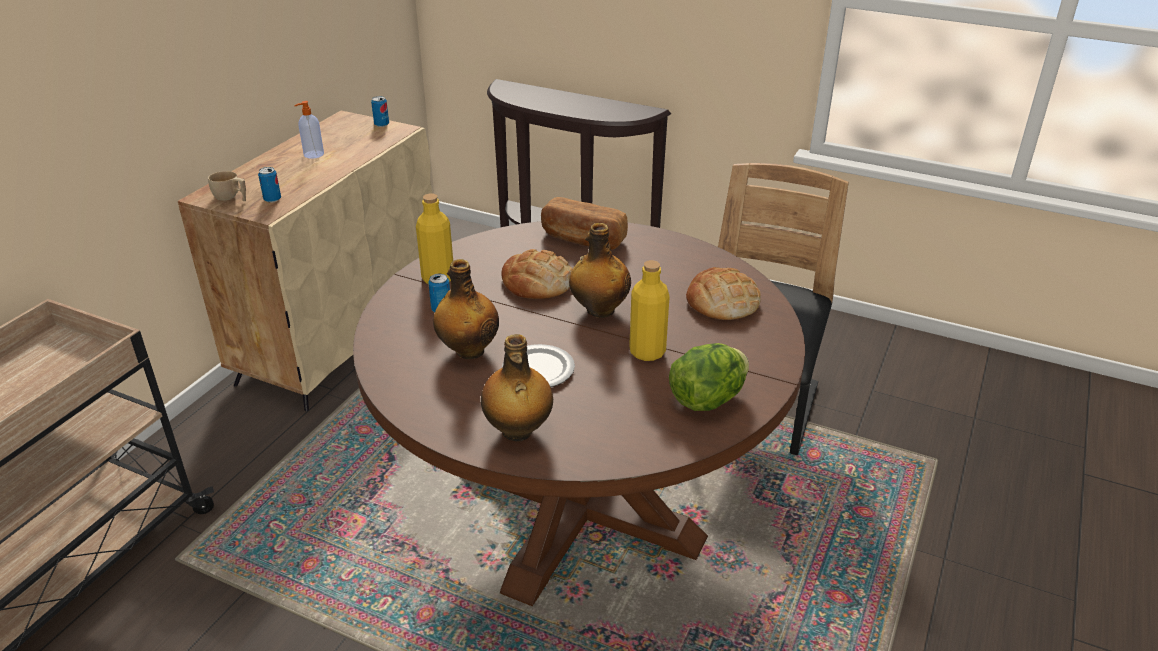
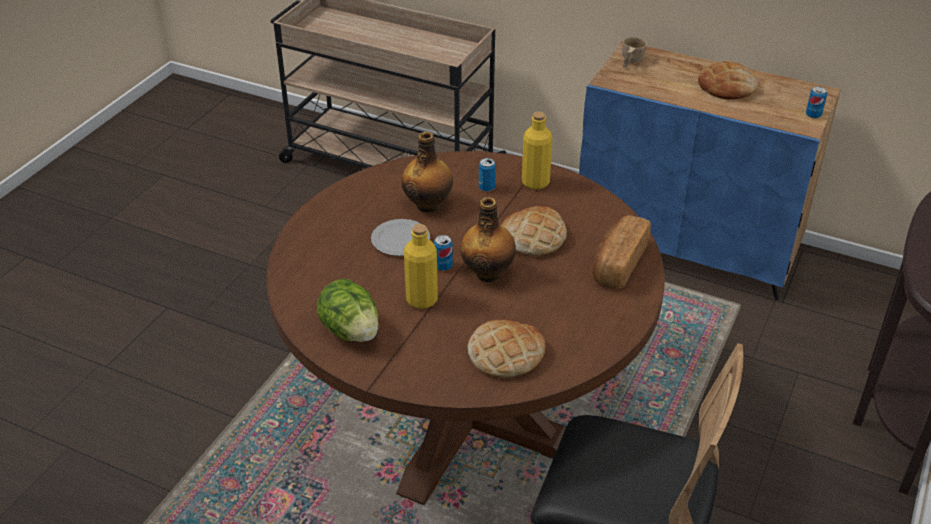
camera: 90 degrees right, 5 degrees up
(272, 199) = (633, 79): can -> can (443, 266)
(313, 154) = (727, 87): soap dispenser -> bread
(341, 337) = (688, 246): beige cabinet -> blue cabinet
(517, 431) = (325, 232): bottle -> none

